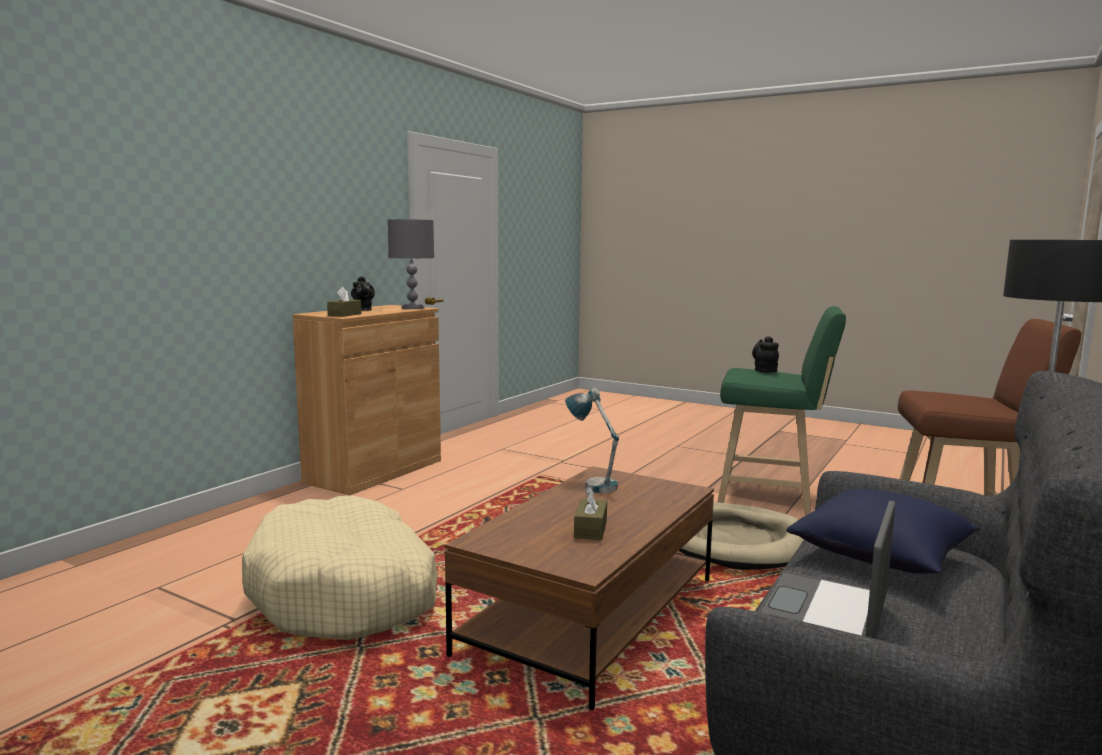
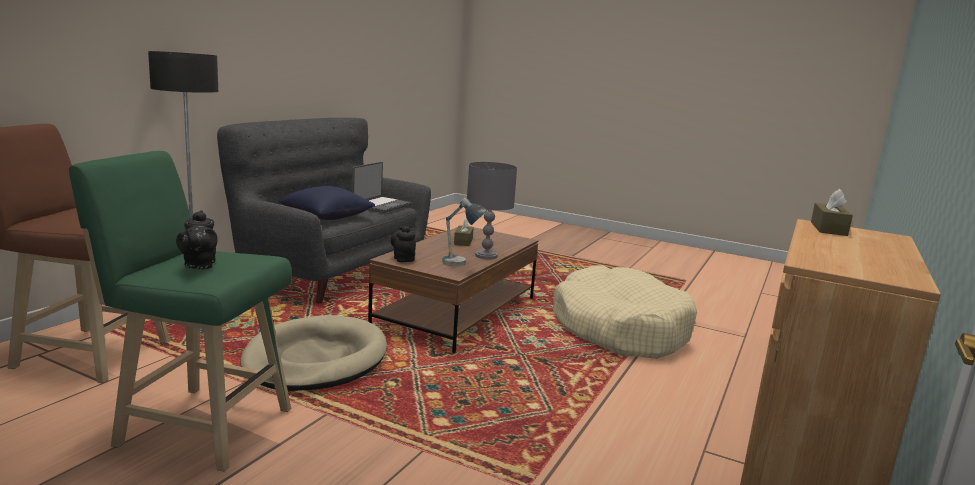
camera: 175 degrees right, 5 degrees up
(362, 309) = (876, 252): black teapot -> black teapot (403, 259)
(413, 308) = (821, 260): grey table lamp -> grey table lamp (486, 255)

